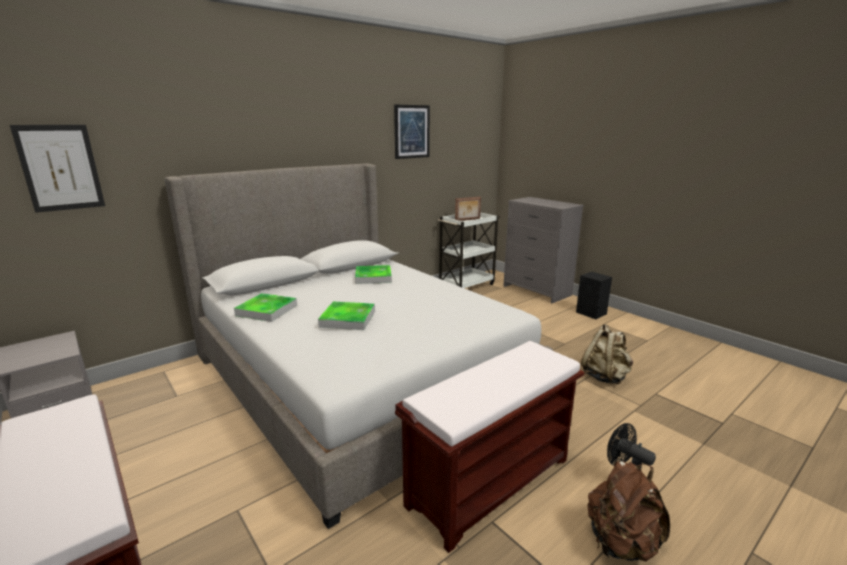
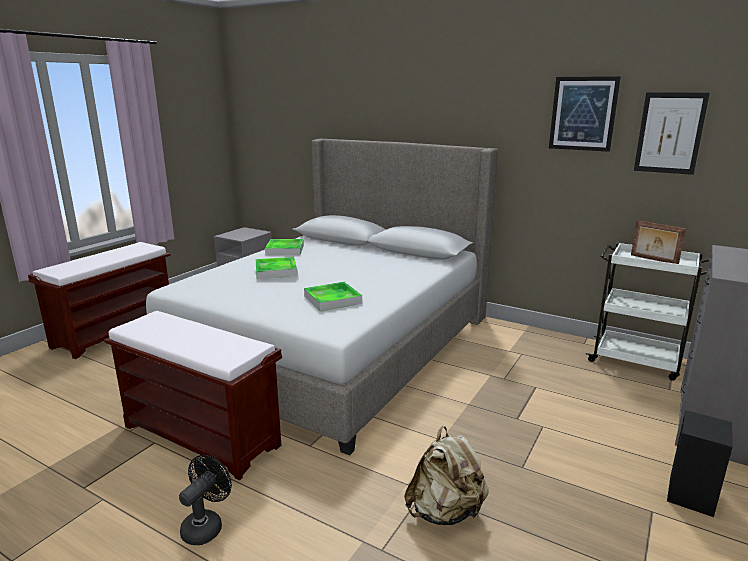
camera: 70 degrees right, 0 degrees up
(60, 168) = (278, 125): picture -> picture (669, 133)
(373, 277) = (390, 264): tray -> tray (332, 299)
(620, 543) = (125, 519): brown backpack -> none

